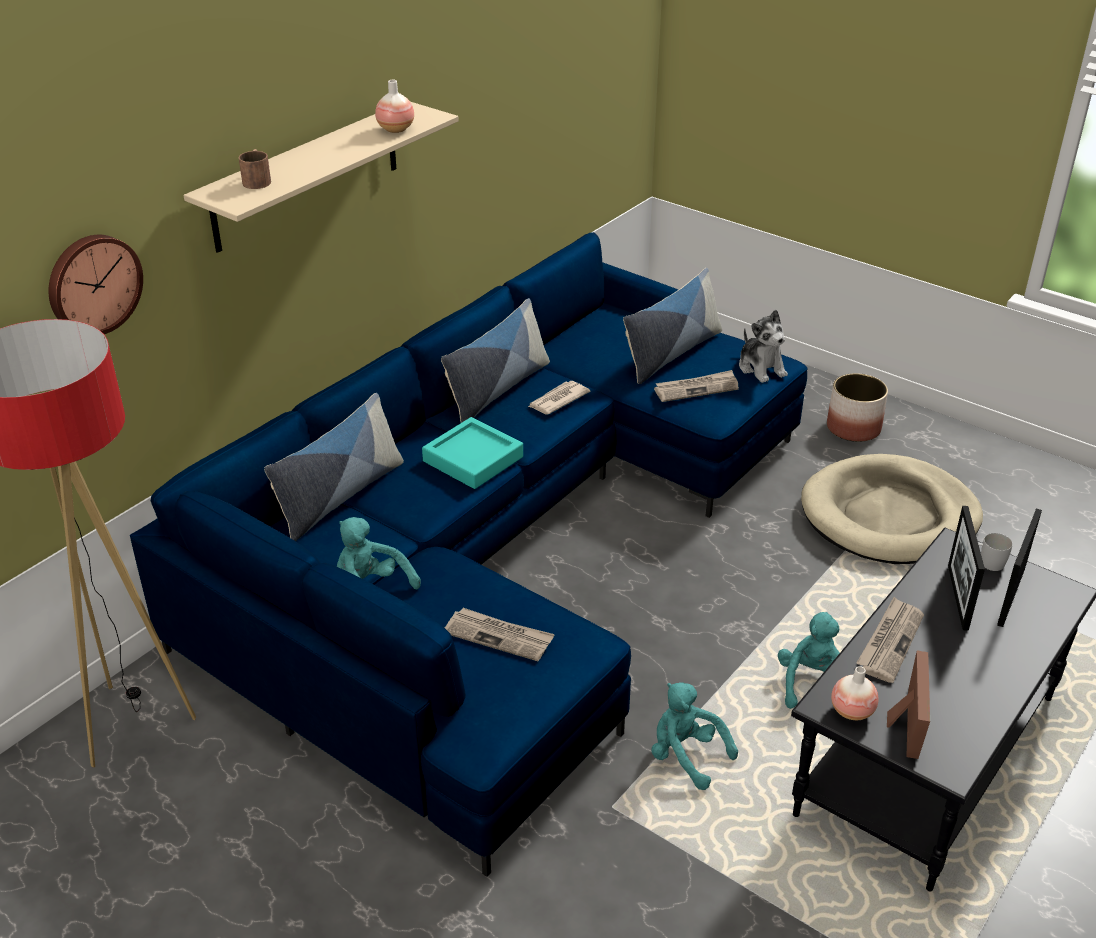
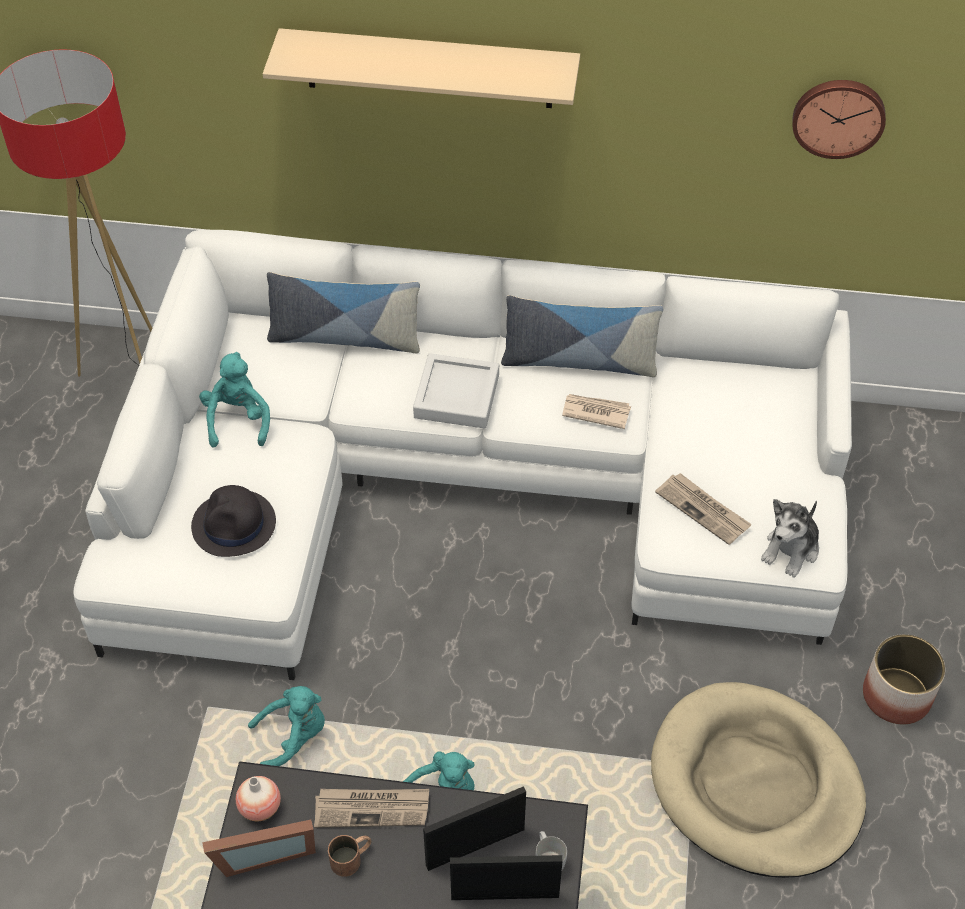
camera: 60 degrees right, 15 degrees up
(93, 283) = (177, 56): wall clock -> wall clock (838, 116)
(257, 180) = (334, 51): brown mug -> brown mug (352, 857)
(395, 129) = (504, 77): vase -> none
(473, 459) = (456, 396): turquoise tray -> grey tray
(498, 551) = (464, 486): blue sofa -> white sofa
(499, 636) = (234, 525): newspaper -> black hat
(672, 353) = (755, 463): pillow -> none
(686, 756) = (294, 736): turquoise plush toy -> turquoise plush toy turned 60 degrees clockwise

